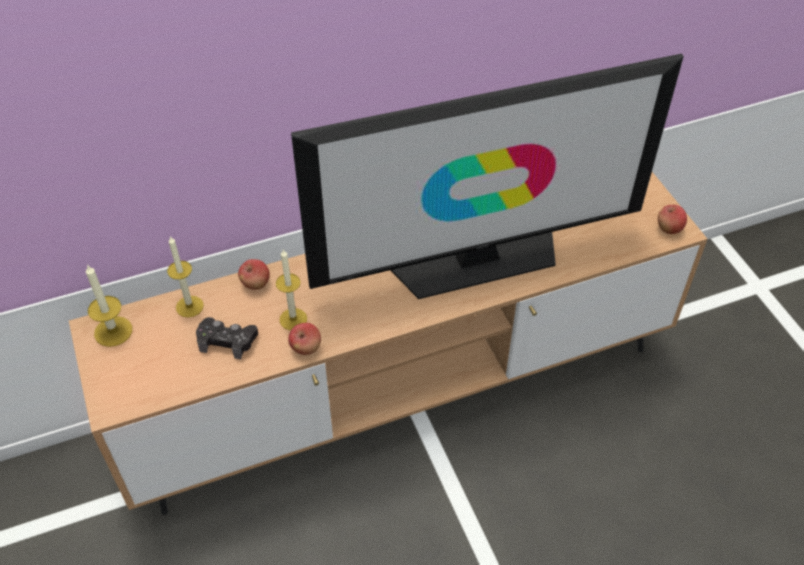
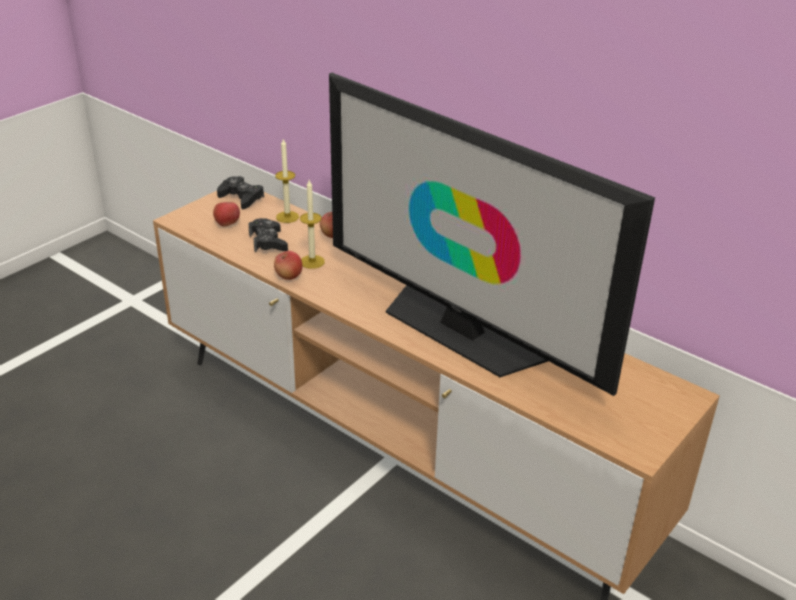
camera: 60 degrees right, 15 degrees down
(113, 331) = (241, 198): candle -> black game controller
(669, 228) = (634, 442): apple -> apple (227, 224)

